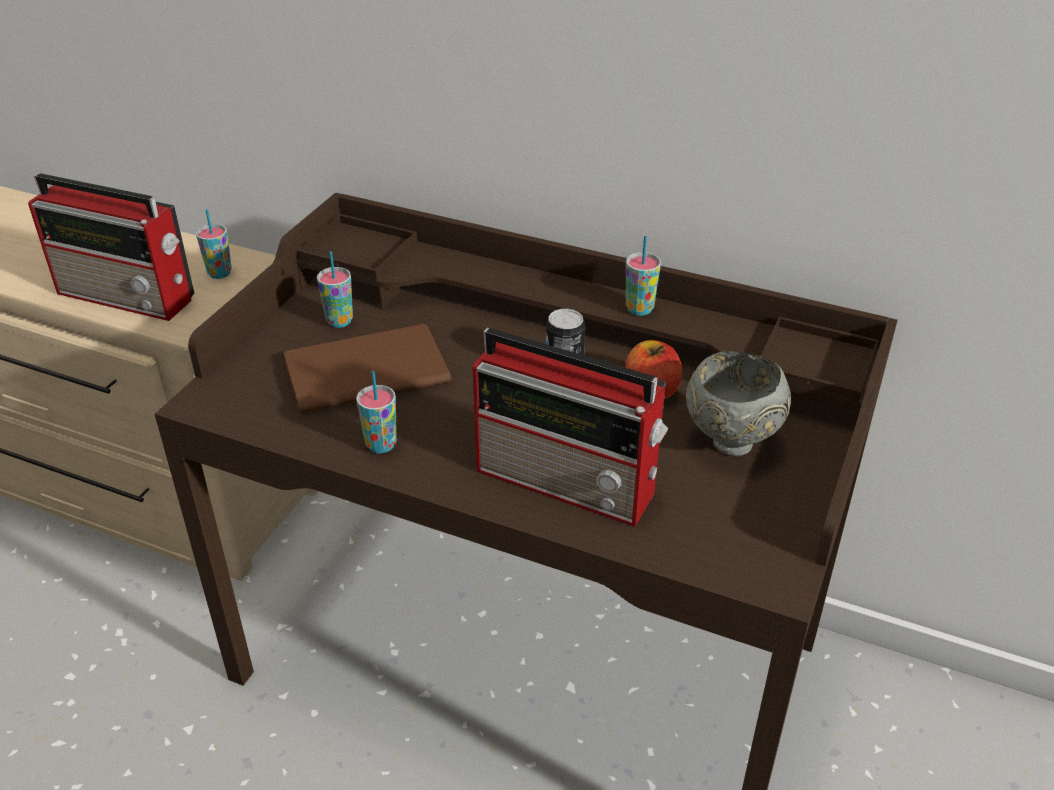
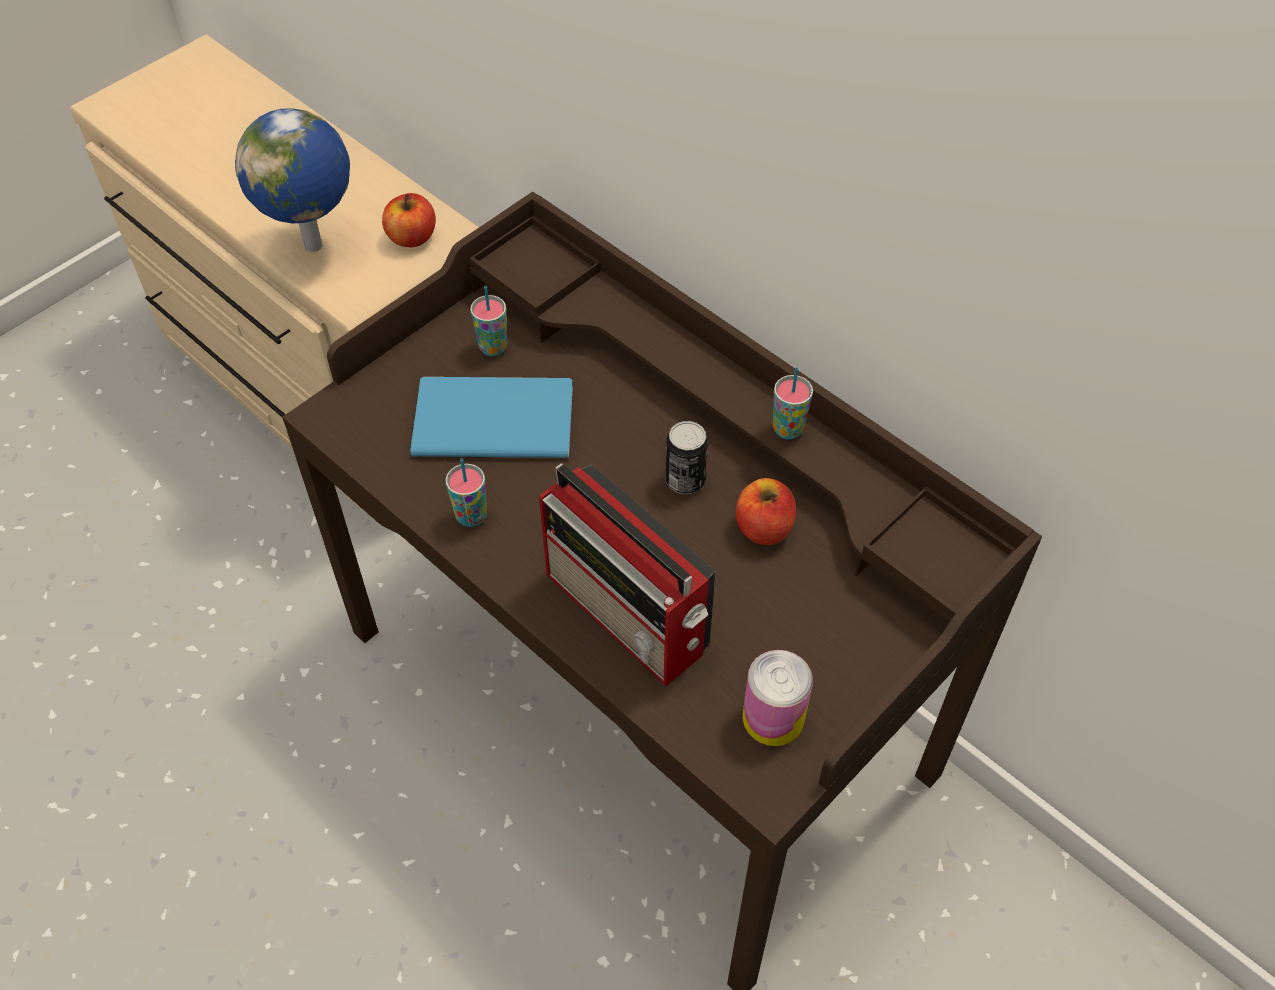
camera: 20 degrees right, 15 degrees up
(128, 296) = (316, 246): radio -> globe
(219, 273) = (412, 237): cup -> apple
(361, 370) = (489, 417): brown book -> blue book
(729, 444) = (808, 618): grey bowl -> none
(744, 524) = (773, 717): none -> can

